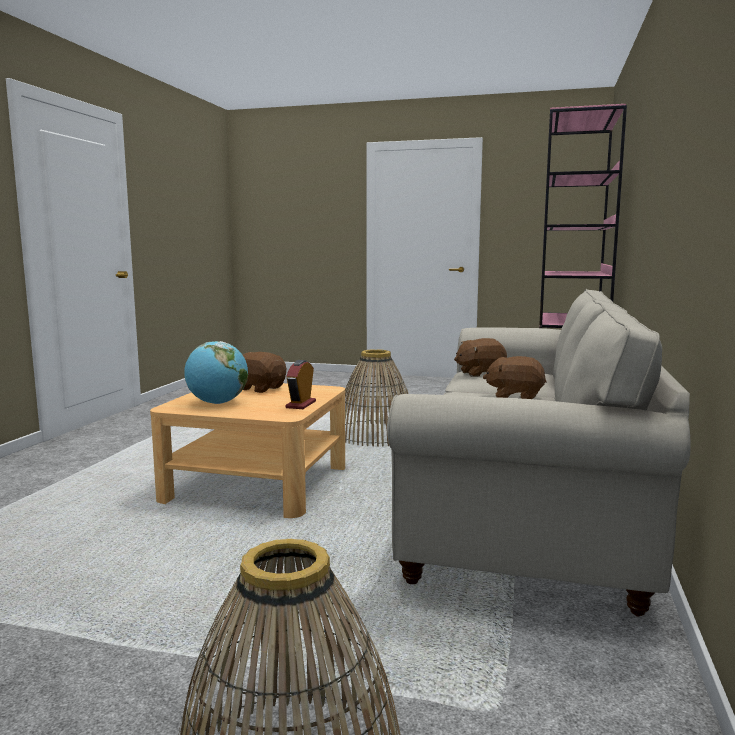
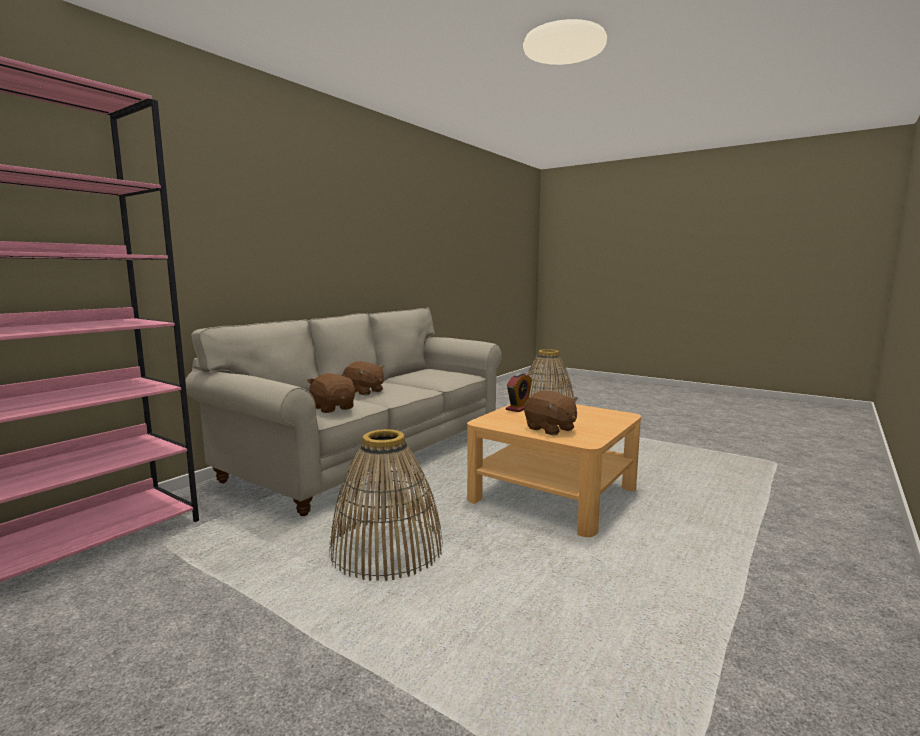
camera: 160 degrees left, 0 degrees up
(217, 403) = (587, 415): globe -> none
(480, 373) = (333, 408): brown plush toy -> brown plush toy turned 135 degrees counterclockwise

